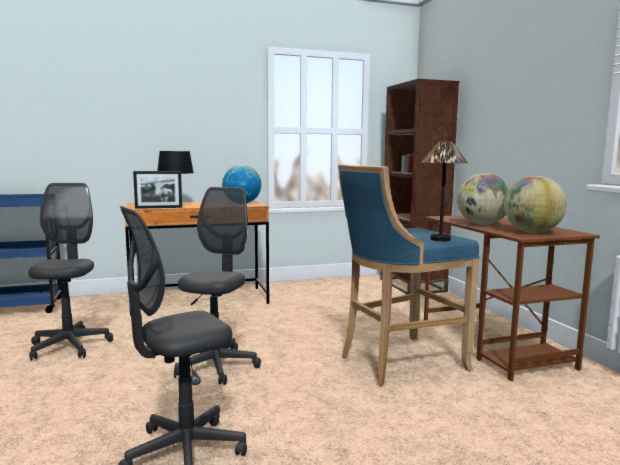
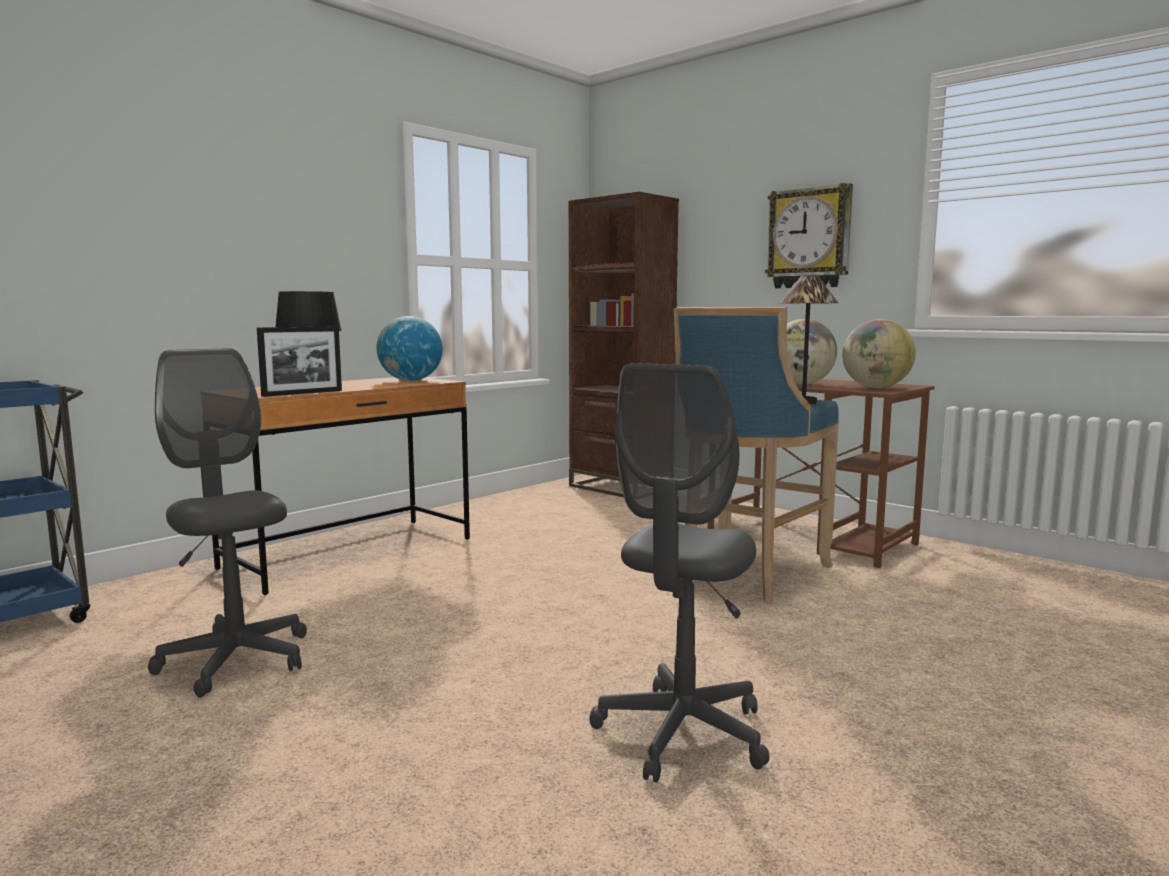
camera: 30 degrees left, 0 degrees up
(216, 366) = (539, 630): grey office chair -> none
(534, 108) = (809, 238): none -> wall clock

